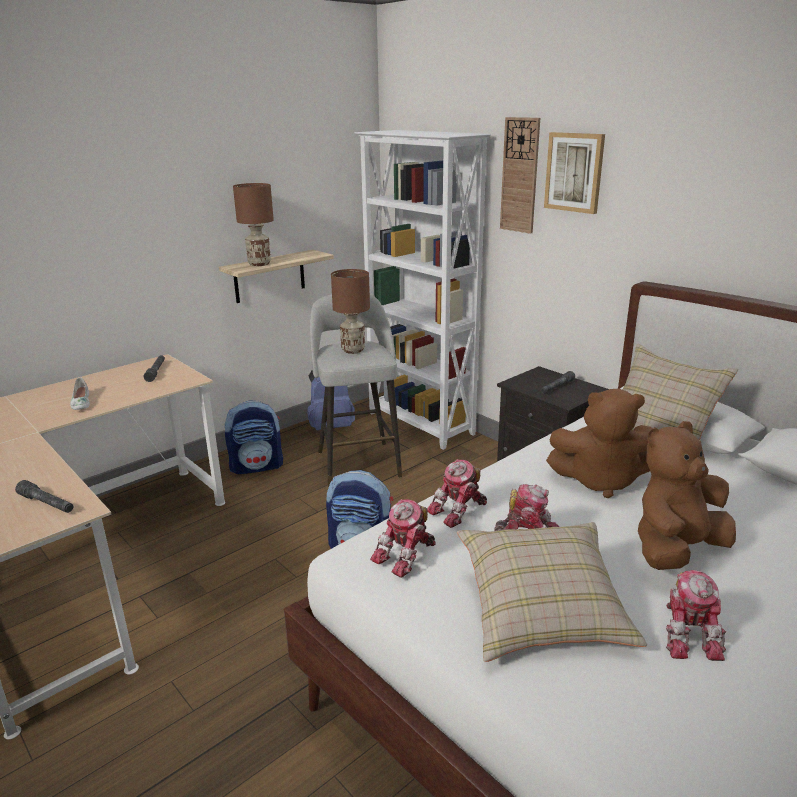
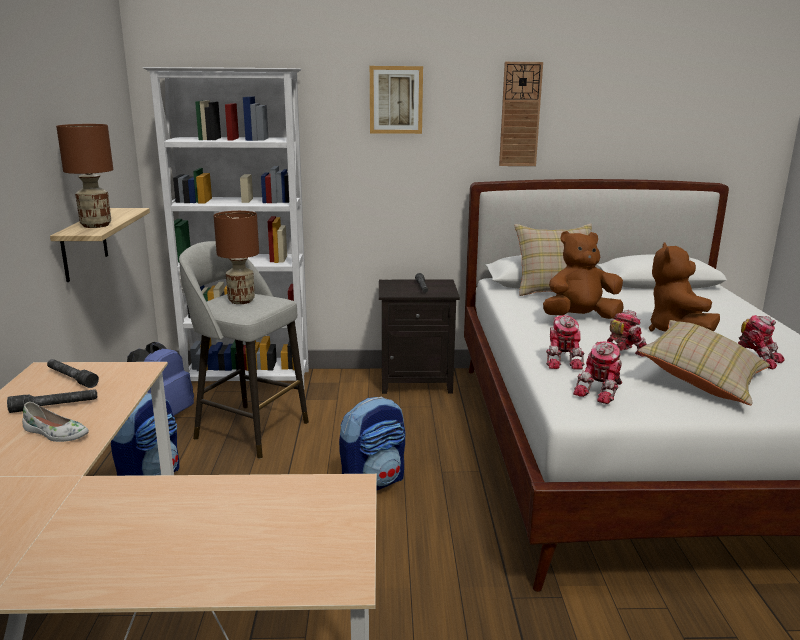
camera: 50 degrees left, 5 degrees down
(47, 504) = (300, 503): grey flashlight -> grey flashlight (55, 406)
(407, 555) = (601, 391): toy robot -> toy robot turned 45 degrees clockwise
(520, 175) = (336, 107): wall clock -> wall clock (520, 115)
(600, 480) = (580, 318): brown plush toy -> brown plush toy turned 150 degrees counterclockwise

